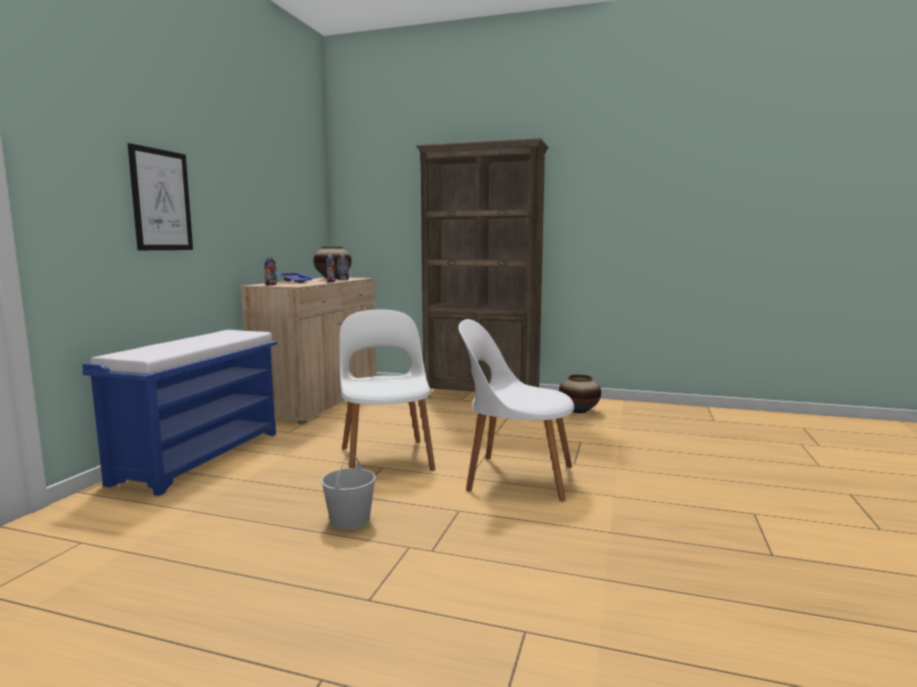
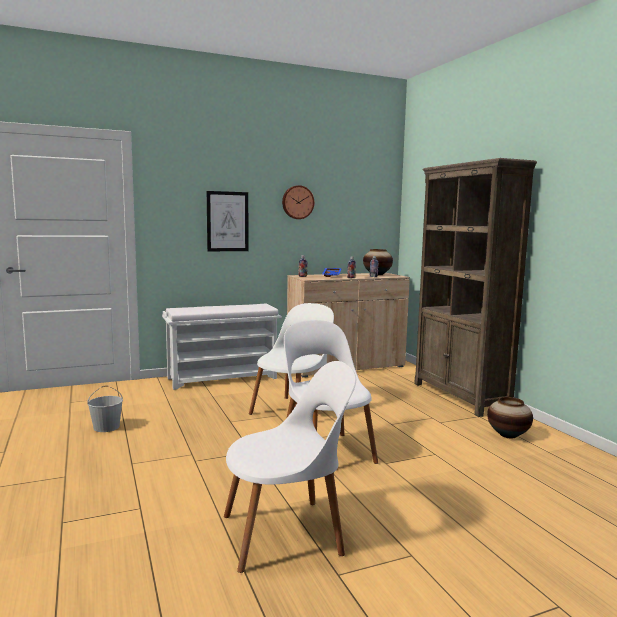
camera: 50 degrees right, 0 degrees up
(200, 456) = (223, 378): blue bench -> white bench
(241, 178) = (297, 202): none -> wall clock
(350, 519) = (203, 431): white bucket -> white bucket (107, 427)
(676, 553) = (287, 533): none -> white chair

